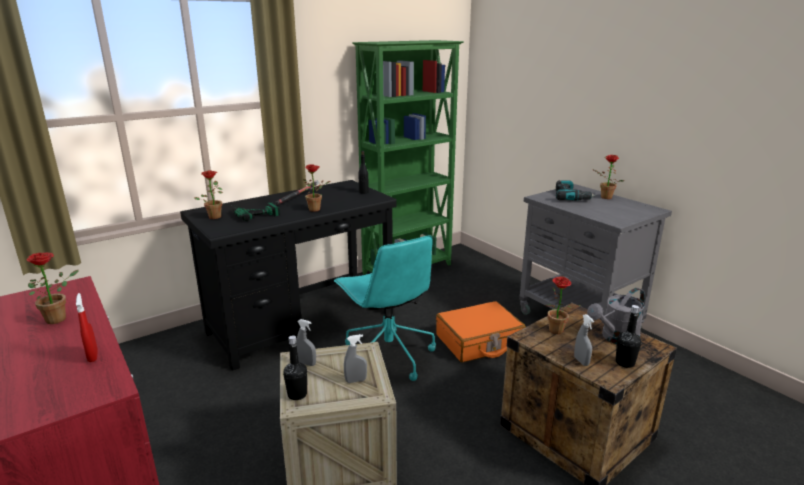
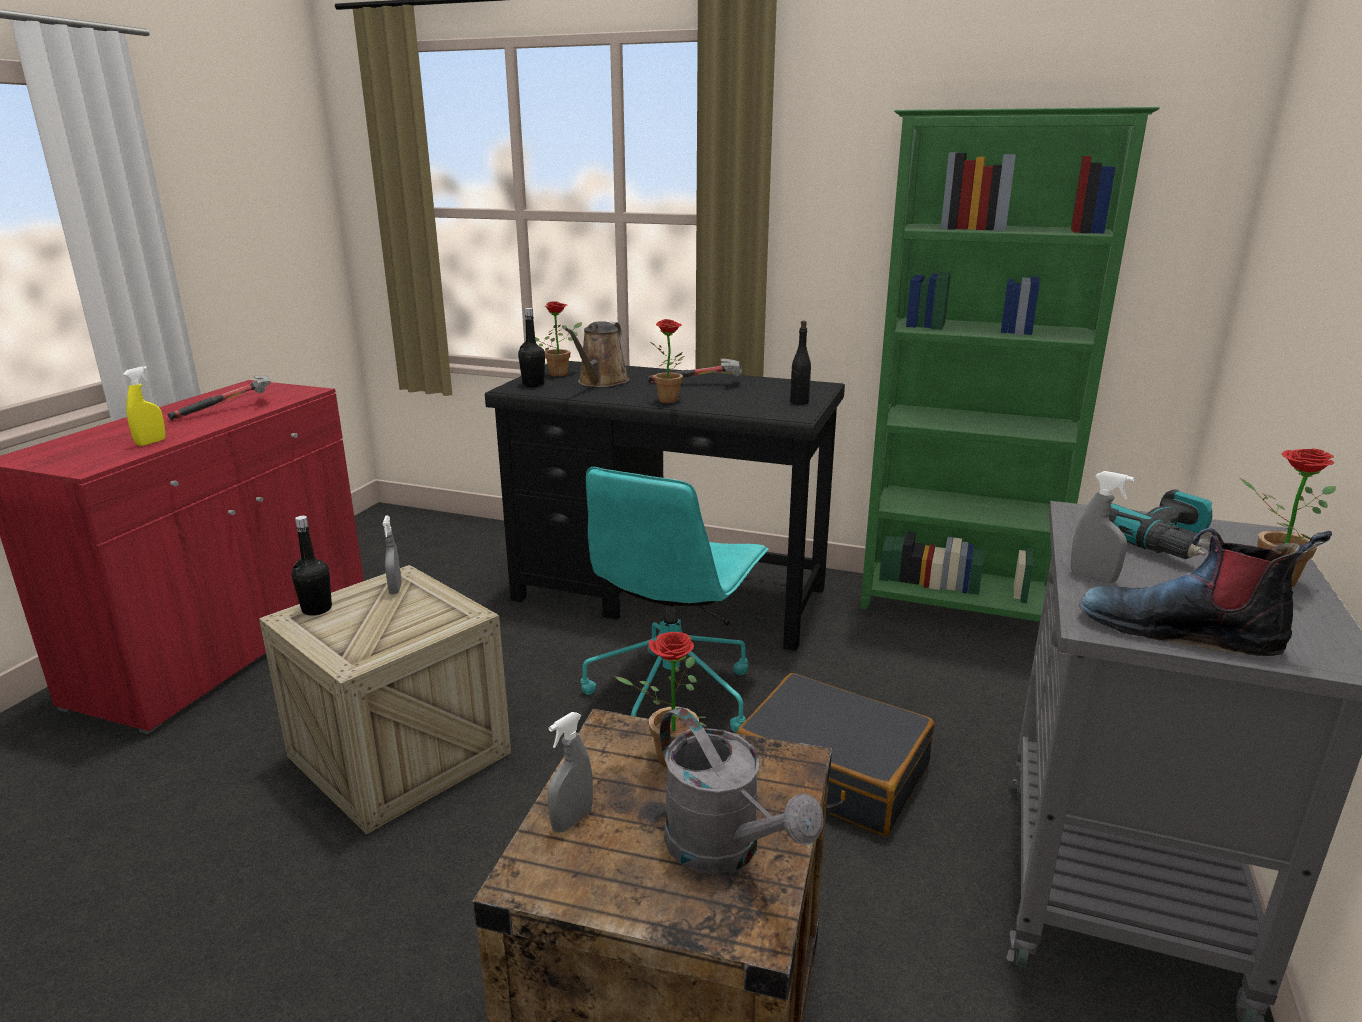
camera: 55 degrees right, 0 degrees up
(60, 318) = (227, 409): potted plant -> hammer
(93, 356) = (151, 442): red spray bottle -> yellow spray bottle
(253, 213) = (601, 382): power drill -> brown watering can
(356, 380) = (377, 634): grey spray bottle -> grey spray bottle (1093, 577)
(479, 342) = (832, 772): orange suitcase -> black suitcase
(615, 338) = (725, 850): grey watering can -> grey watering can turned 150 degrees counterclockwise
(625, 363) = (619, 888): black bottle -> black bottle (533, 385)
(628, 216) = (1182, 631): none -> boot

